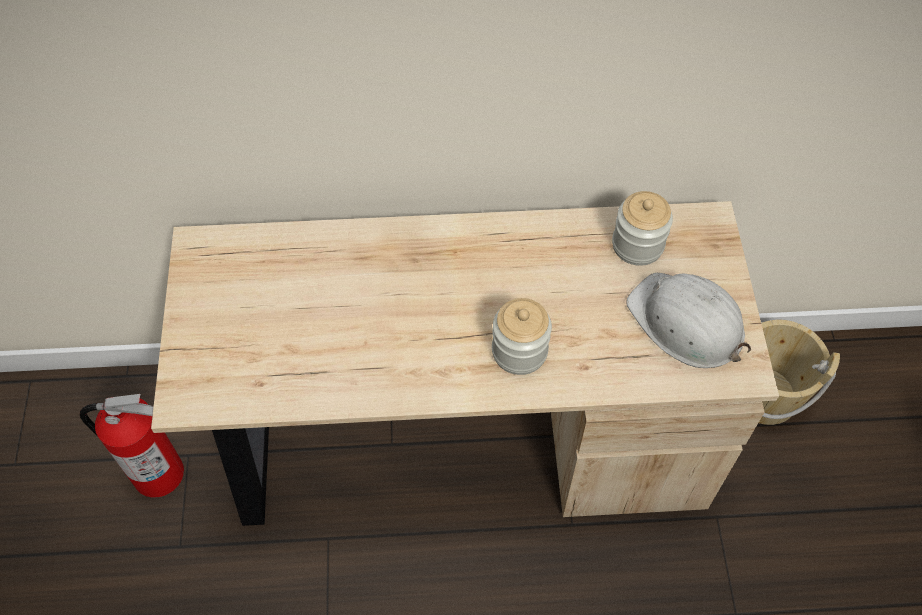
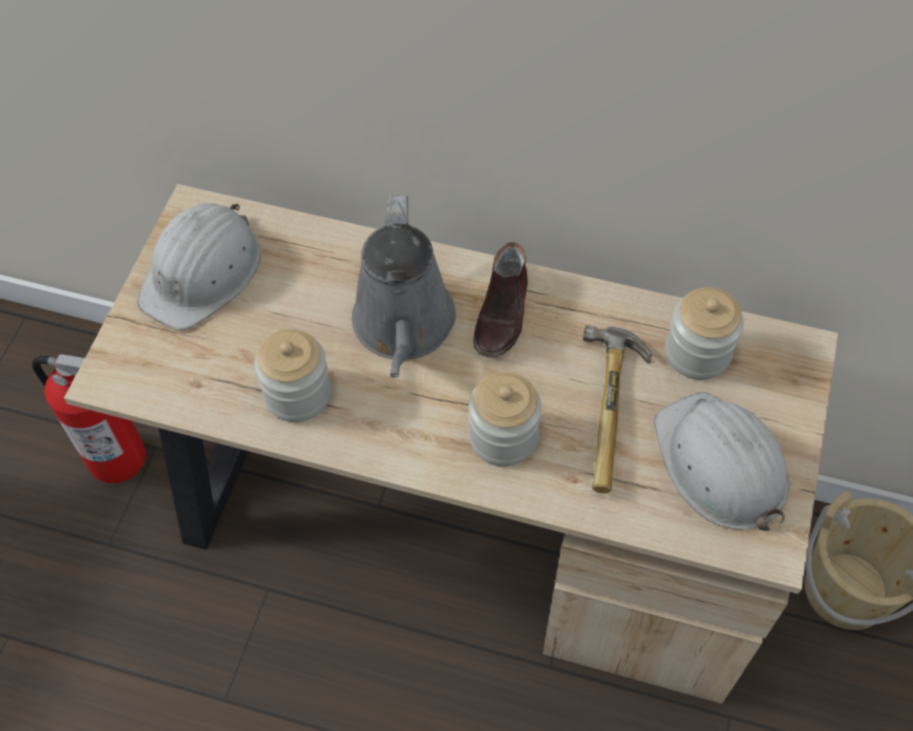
camera: 20 degrees right, 0 degrees up
(226, 292) = (203, 271): none -> white hard hat
(345, 367) = (297, 394): none -> jar
(408, 289) = (404, 327): none -> grey watering can
(480, 257) = (503, 313): none -> brown shoe
(596, 307) = (617, 412): none -> hammer

